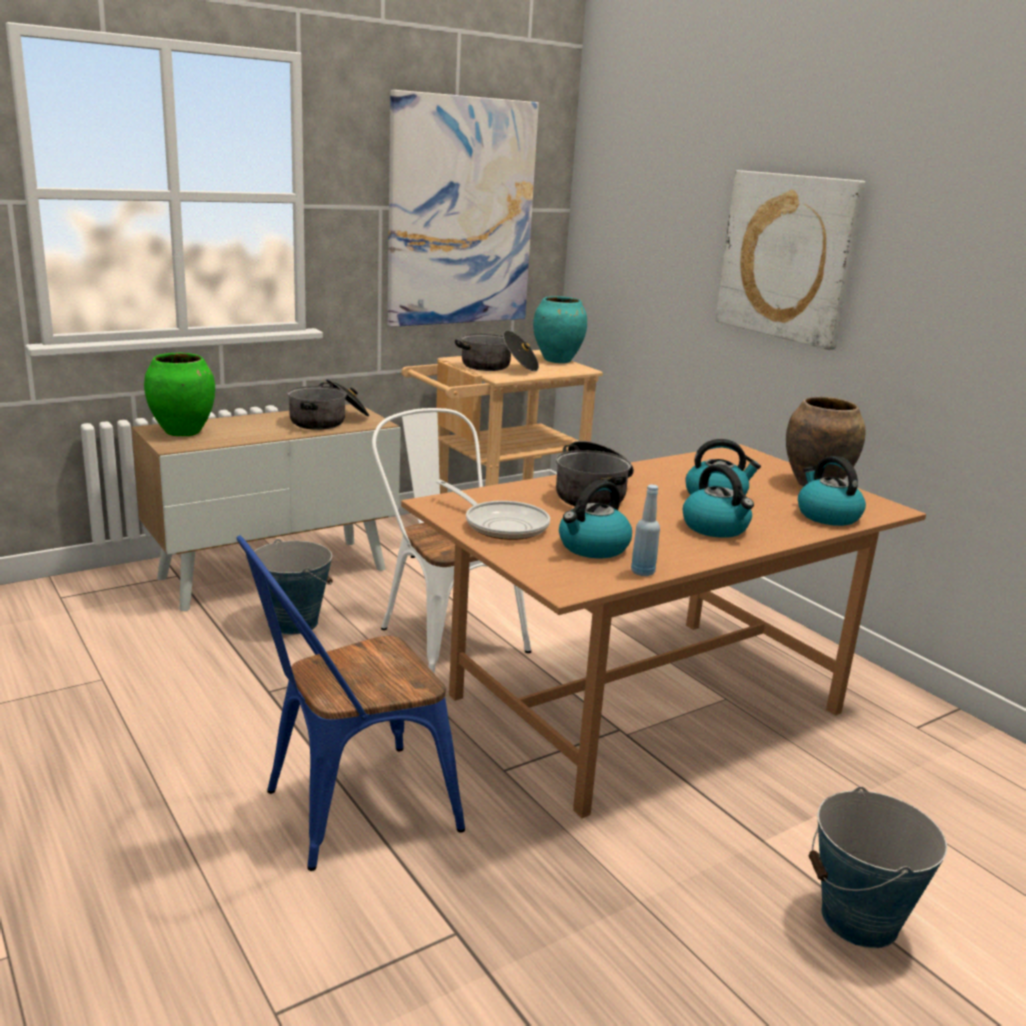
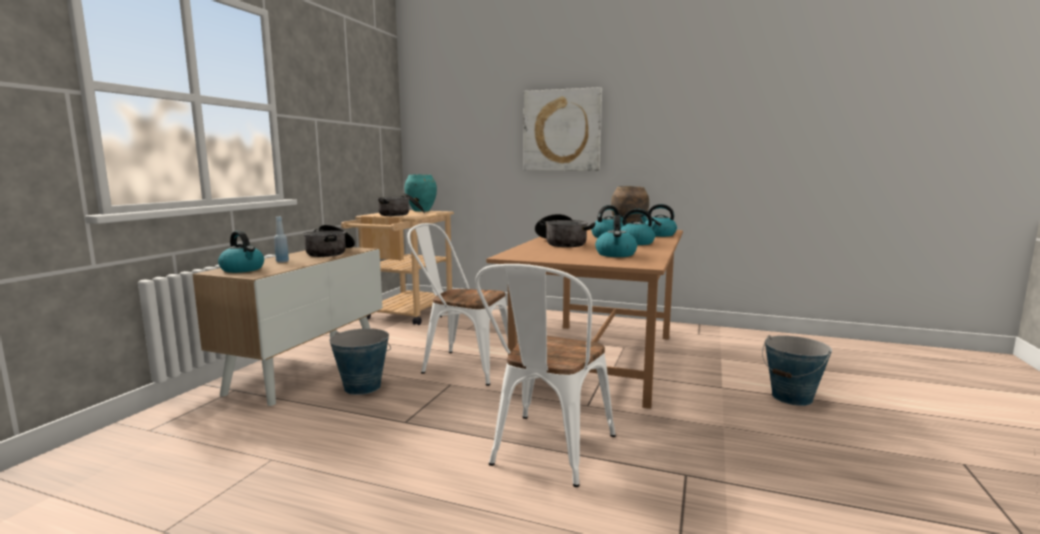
camera: 35 degrees left, 10 degrees down
(183, 432) = (243, 269): green vase -> kettle
(345, 811) = (547, 453): blue chair -> white chair
(461, 213) = (355, 126): picture -> none
(501, 524) = (558, 256): frying pan -> none
(642, 572) = (656, 256): blue bottle -> blue bottle (282, 261)

